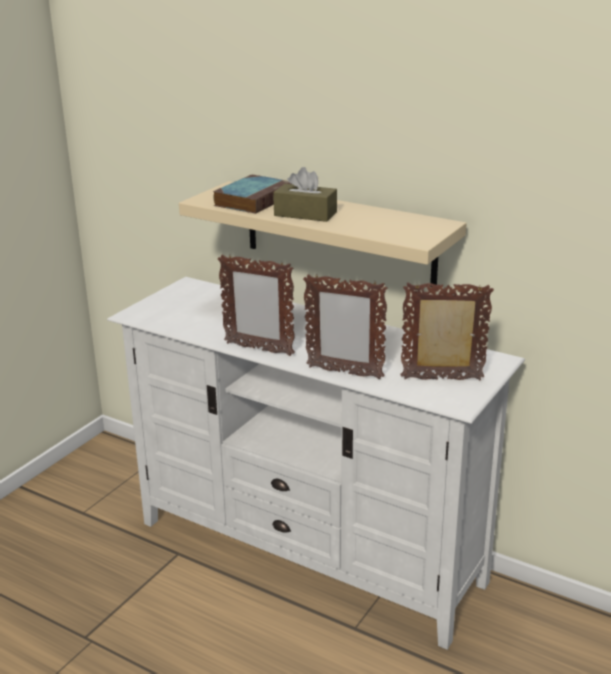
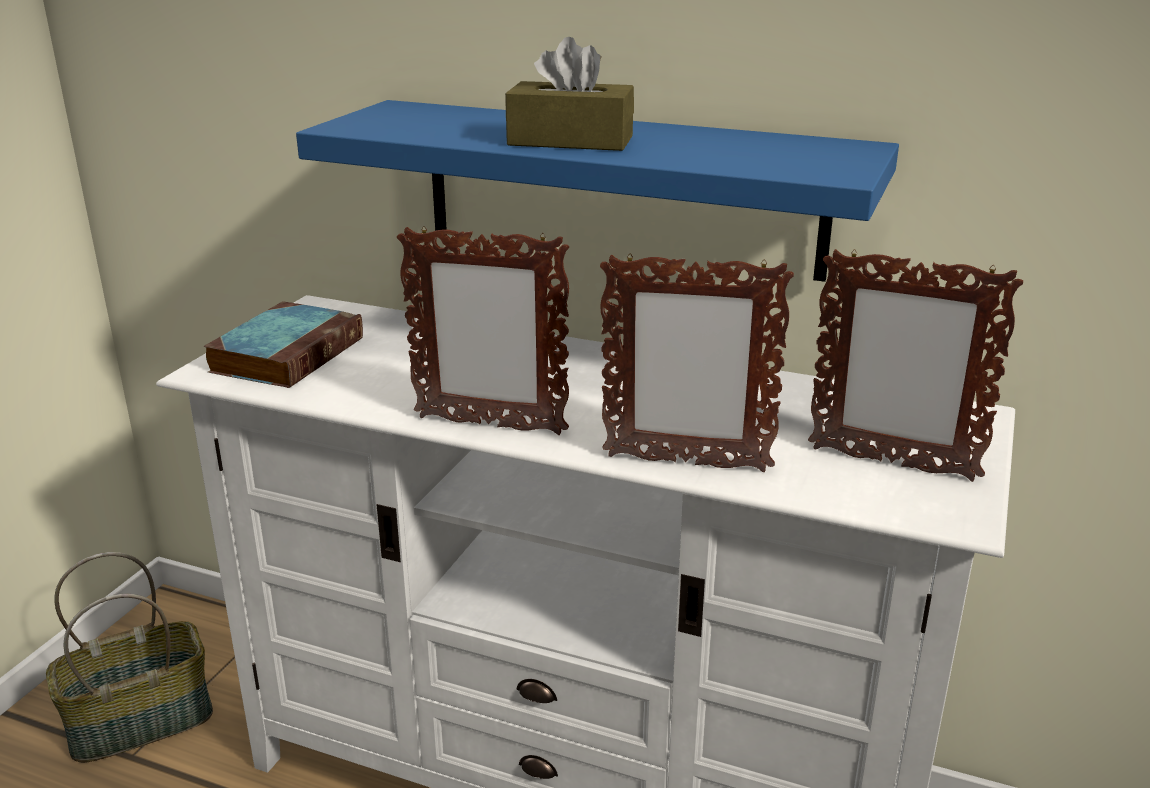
camera: 10 degrees left, 0 degrees up
(89, 496) = (141, 720): none -> basket
(254, 199) = (452, 123): book -> book (288, 353)
(339, 233) = (620, 188): beige shelf -> blue shelf
(442, 380) = (891, 463): picture frame -> picture frame turned 150 degrees counterclockwise

